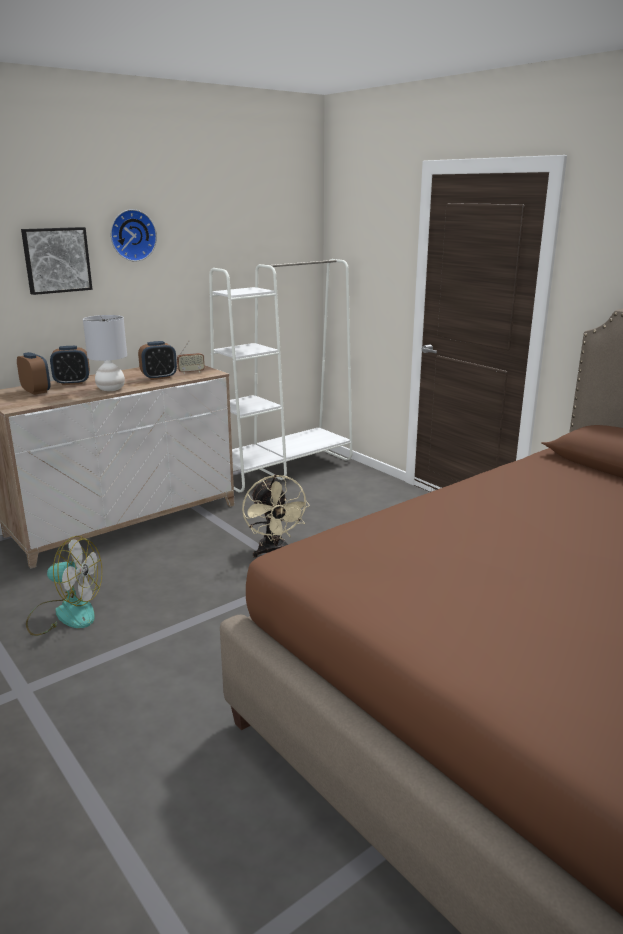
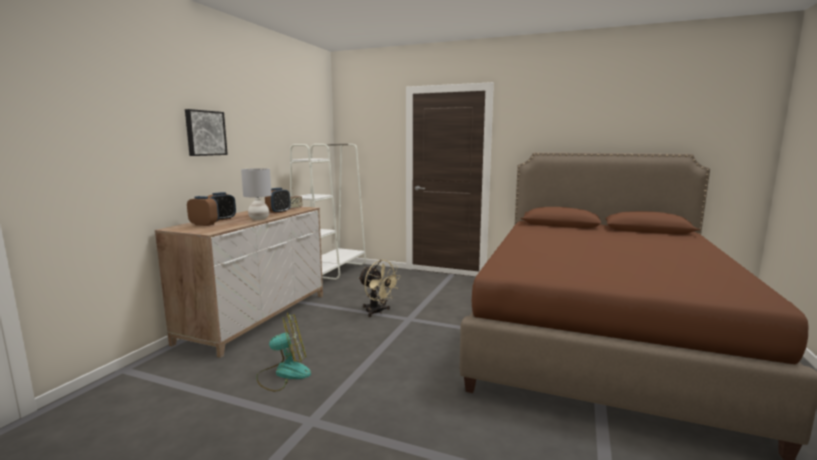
camera: 30 degrees left, 10 degrees down
(132, 235) = (246, 120): wall clock -> none

